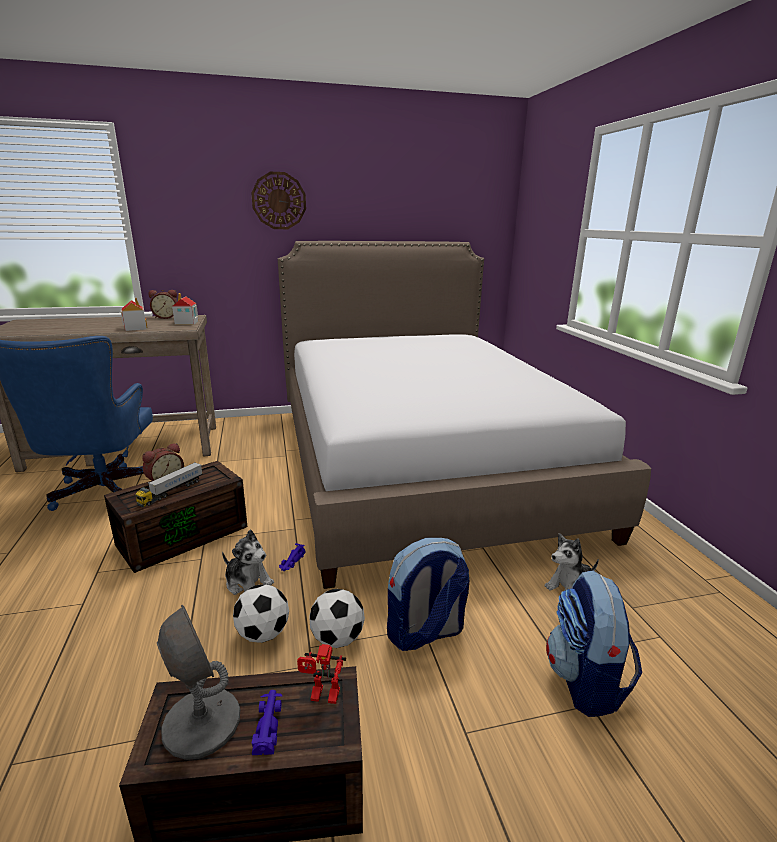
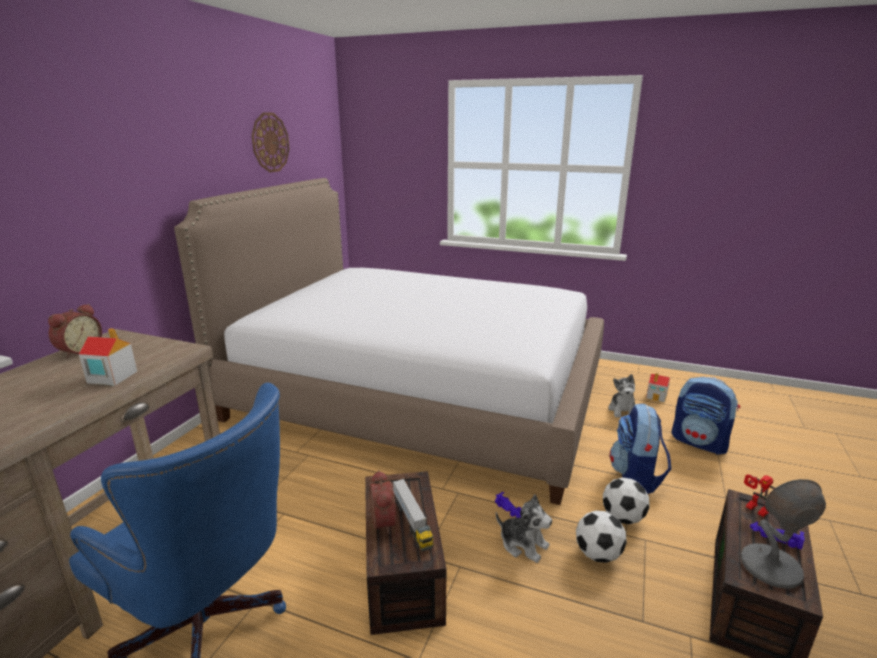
camera: 55 degrees left, 0 degrees up
(186, 323) = (149, 344): toy house -> toy house (657, 396)
(248, 583) = (523, 544): plush toy -> plush toy turned 60 degrees clockwise
(279, 201) = (156, 150): wall clock -> wall clock (270, 142)
(322, 697) = (754, 509): toy robot -> toy robot turned 105 degrees clockwise

